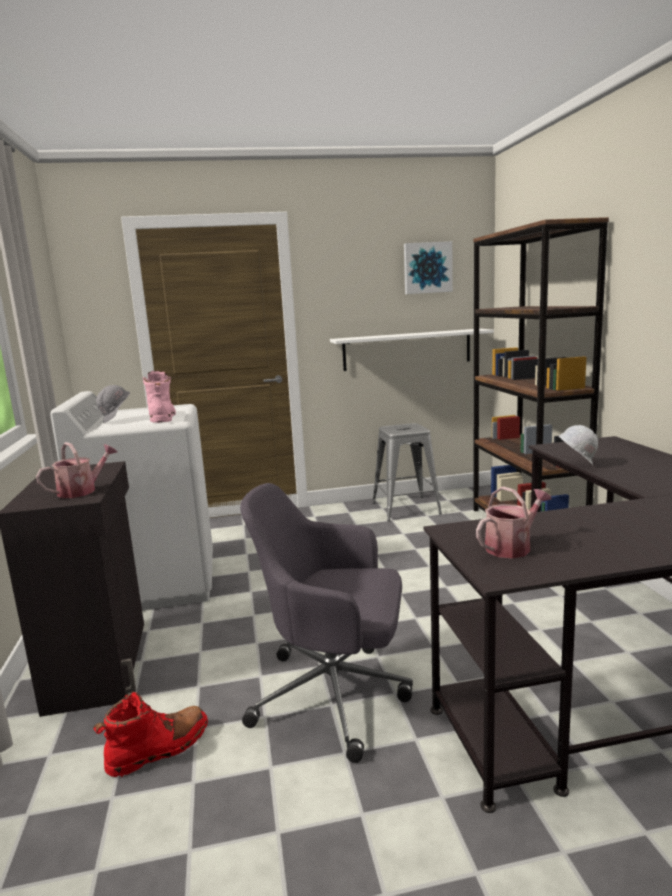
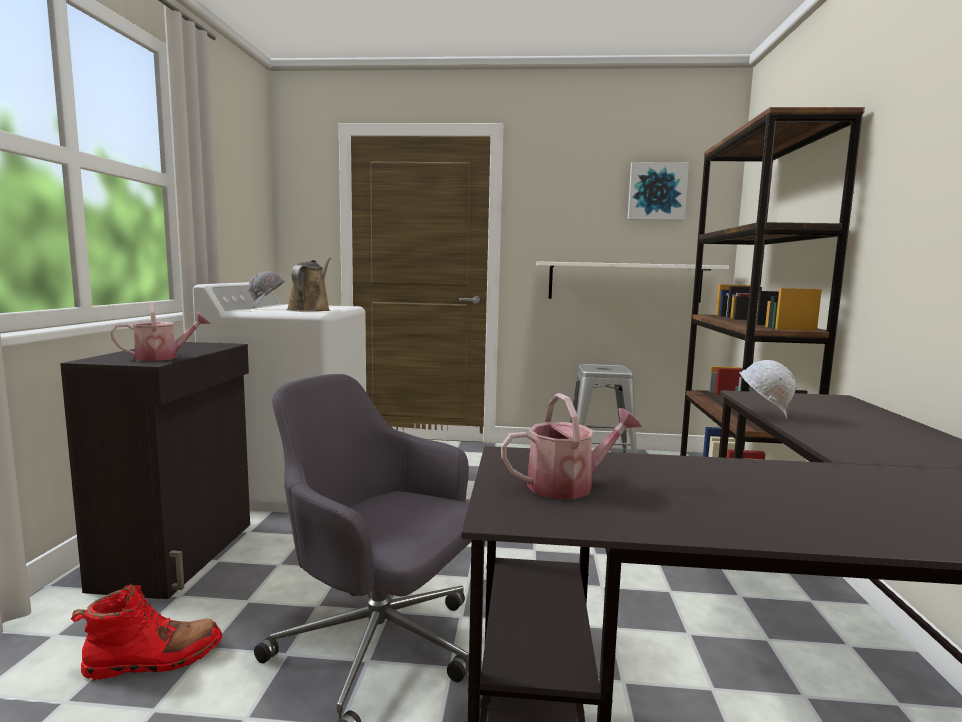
camera: 15 degrees right, 5 degrees down
(162, 417) = (310, 310): pink boot -> brown watering can

